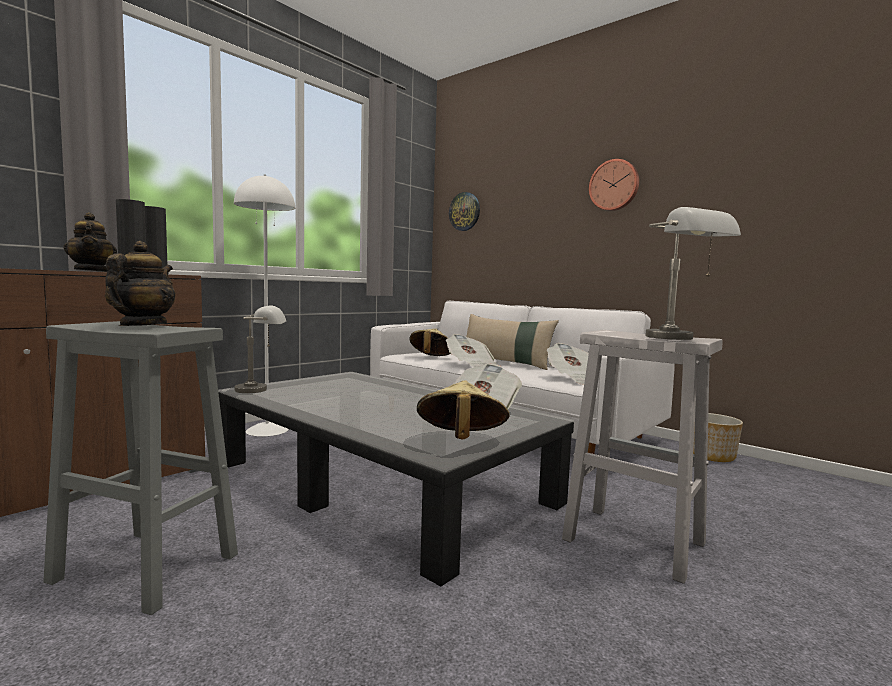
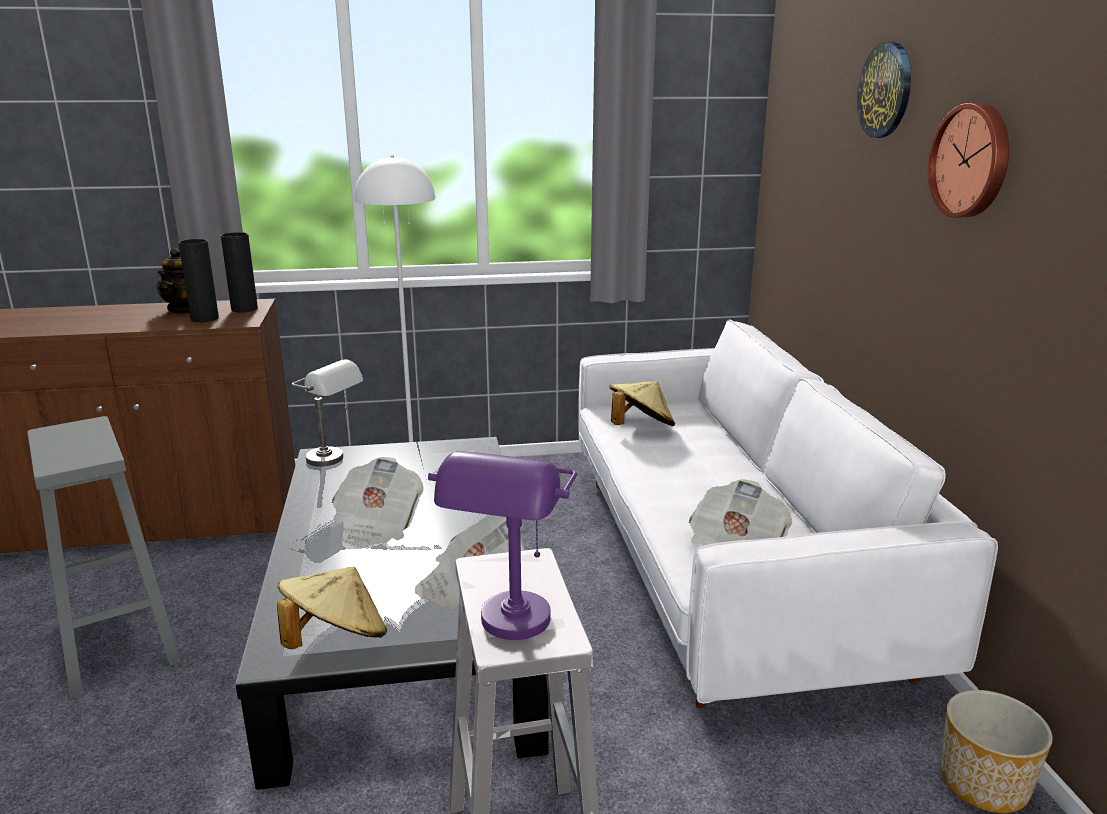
camera: 40 degrees right, 15 degrees up
(142, 326) = (85, 439): teapot -> none
(464, 211) = (792, 150): wall clock -> wall clock (885, 90)
(470, 366) = (648, 468): newspaper -> newspaper (376, 526)
(506, 363) = (734, 469): beige pillow -> none
(683, 339) = (510, 634): grey table lamp -> purple table lamp

